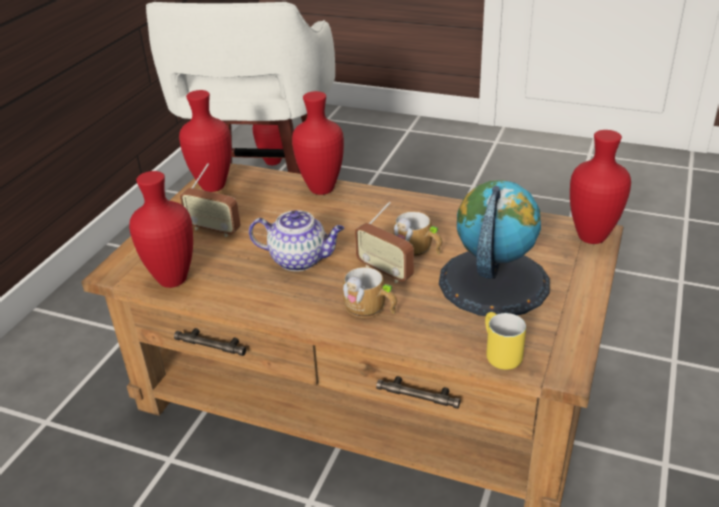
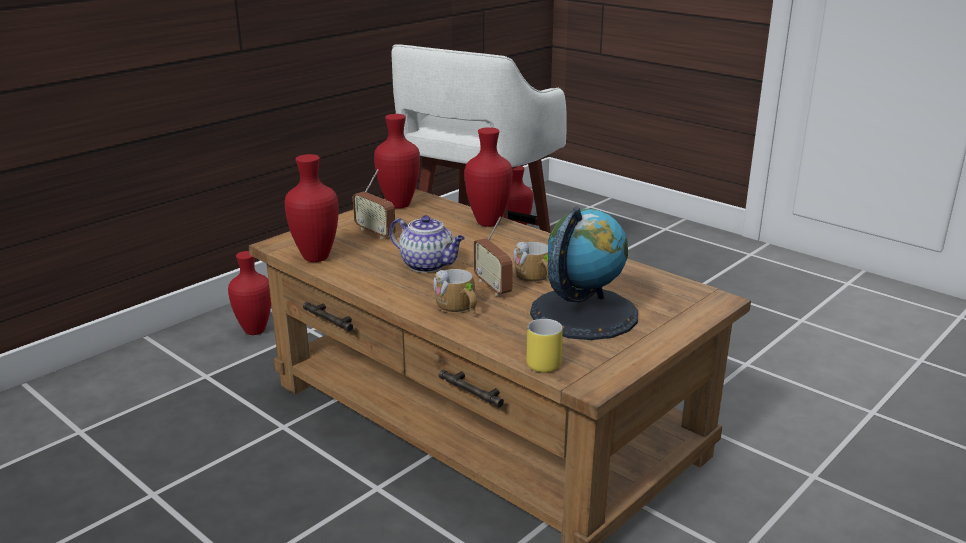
camera: 20 degrees right, 10 degrees down
(590, 238) = (707, 301): red vase -> red vase (253, 331)

